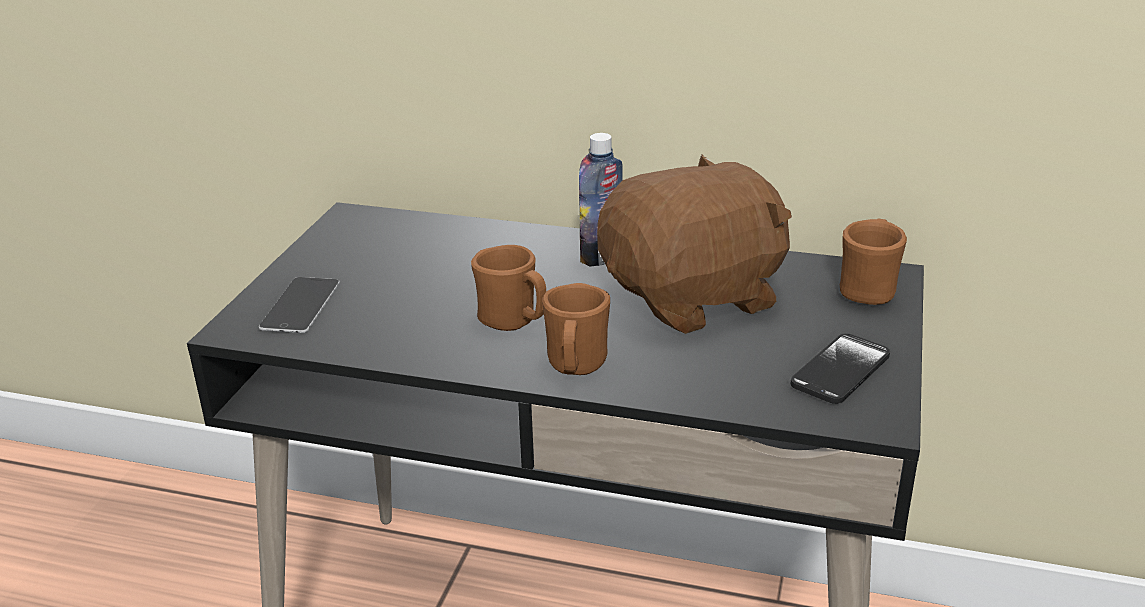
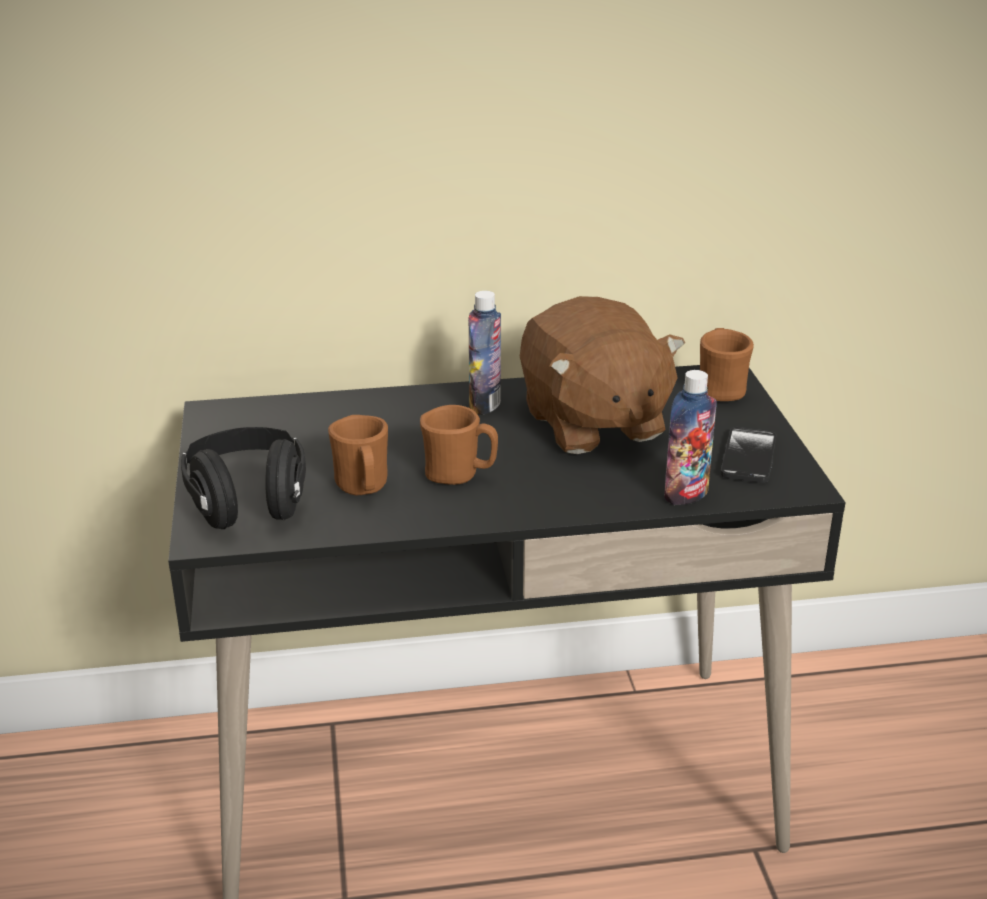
camera: 25 degrees left, 0 degrees up
(300, 305) = (248, 503): phone -> black headphones
(576, 367) = (545, 500): brown mug -> brown mug (363, 488)
(694, 298) = (592, 423): brown plush toy -> brown plush toy turned 120 degrees clockwise
(733, 396) = (686, 494): none -> bottle

